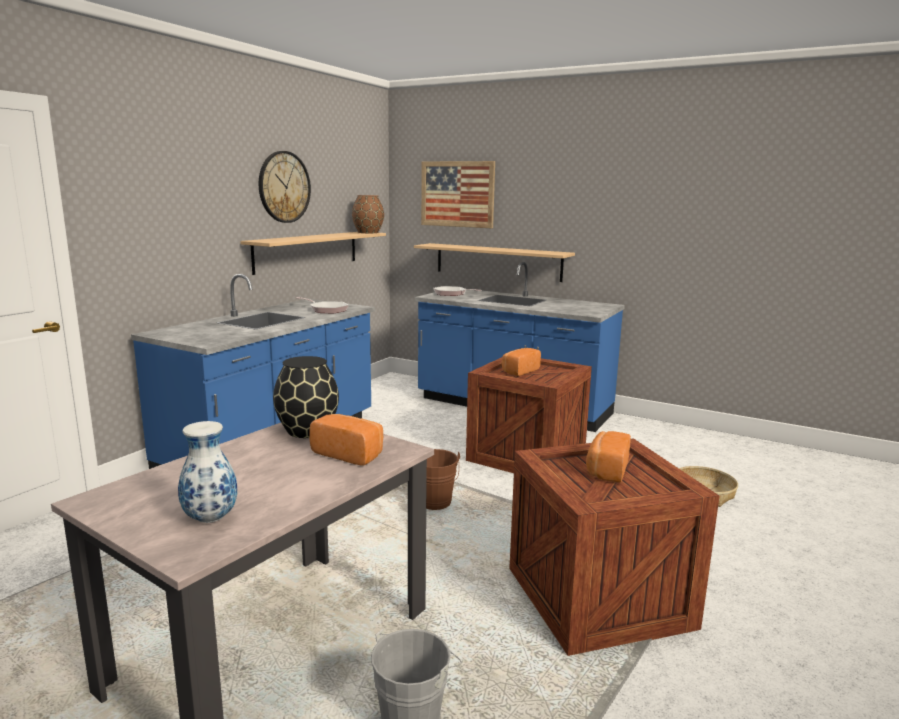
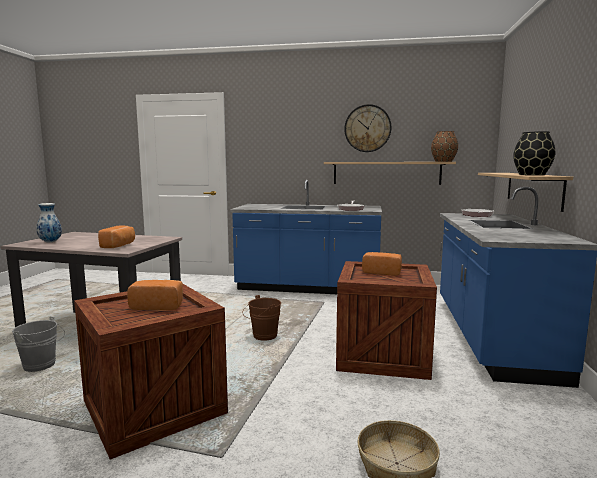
camera: 70 degrees right, 5 degrees down
(308, 431) = (151, 239): black vase -> black vase (532, 175)
(457, 194) = (521, 124): picture -> none

